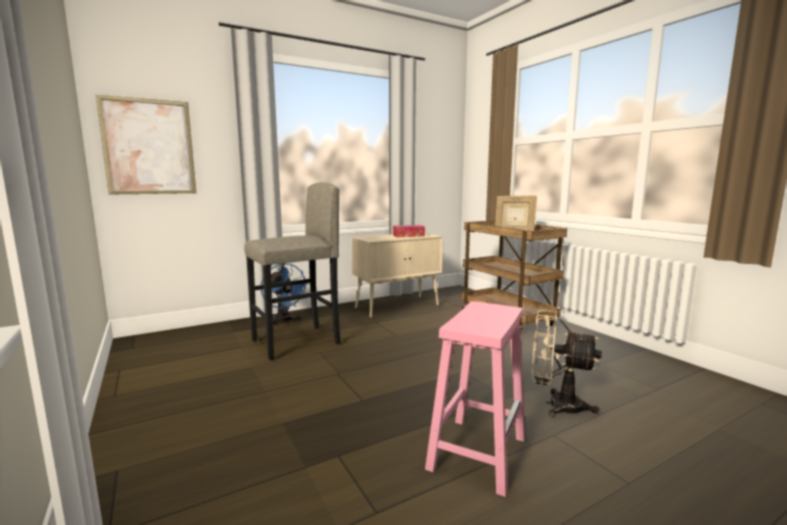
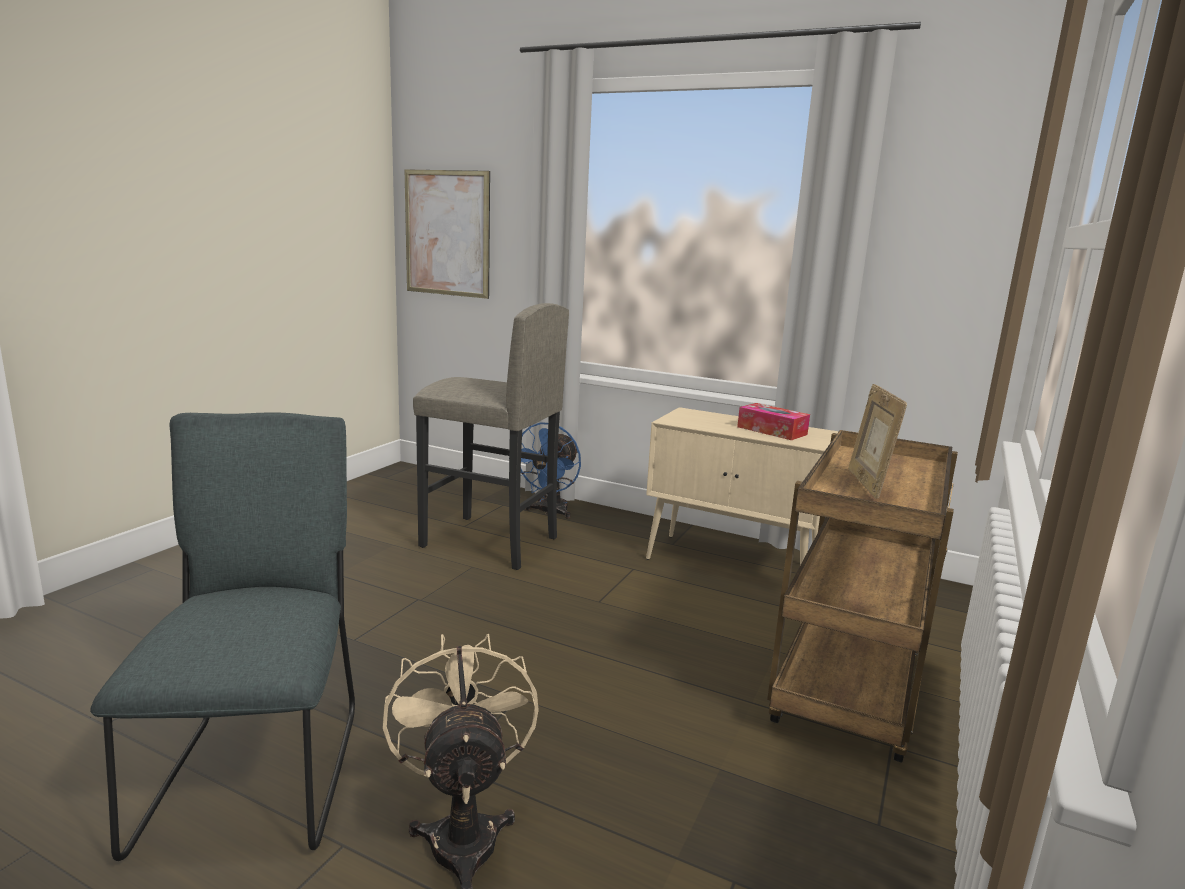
camera: 55 degrees right, 5 degrees up
(478, 451) = (258, 771): pink stool -> grey chair

